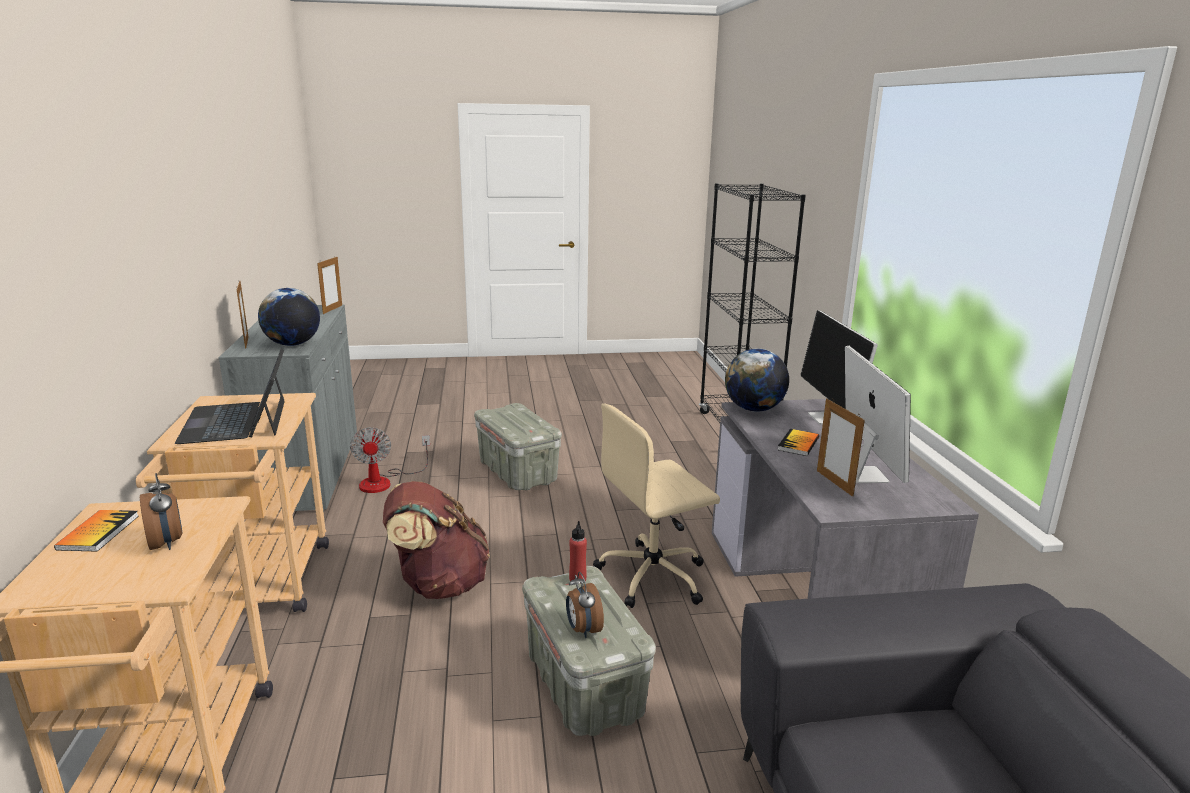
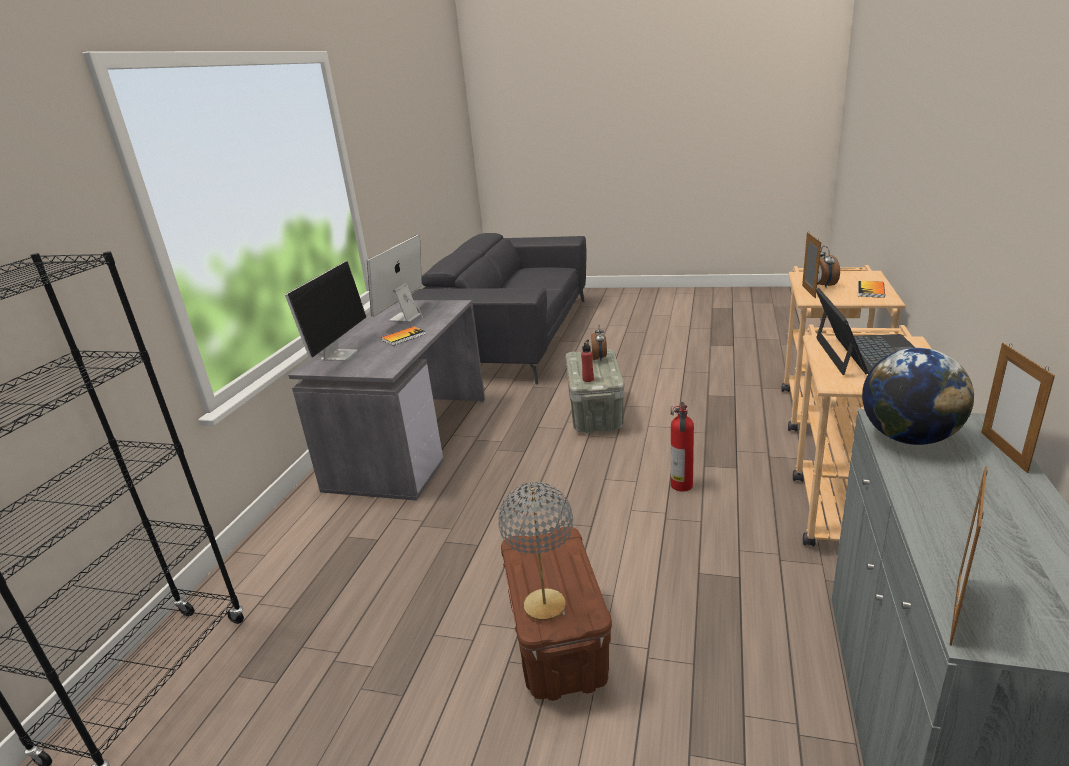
camera: 155 degrees left, 5 degrees up
(384, 481) = (766, 663): fan -> none
(438, 585) = (681, 486): brown backpack -> fire extinguisher
(513, 410) = (544, 605): none -> grey table lamp
(517, 472) = (558, 644): grey storage box -> brown storage box
(654, 576) = (502, 469): beige office chair -> none
(754, 409) = (379, 367): globe -> none
(834, 483) = (429, 314): picture frame -> picture frame (808, 291)

